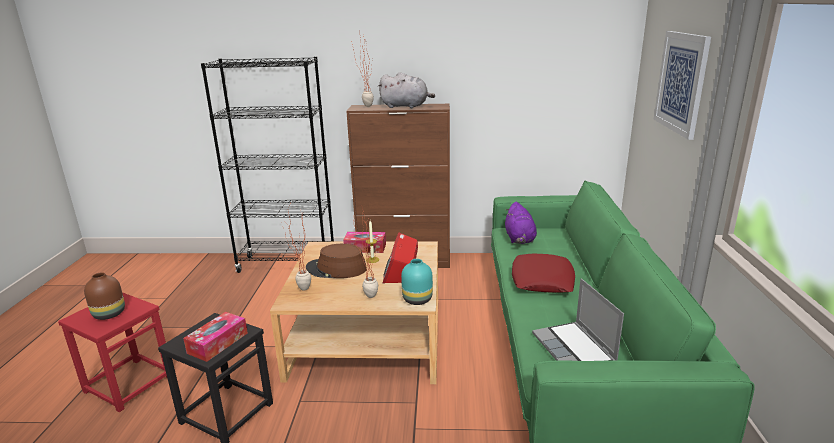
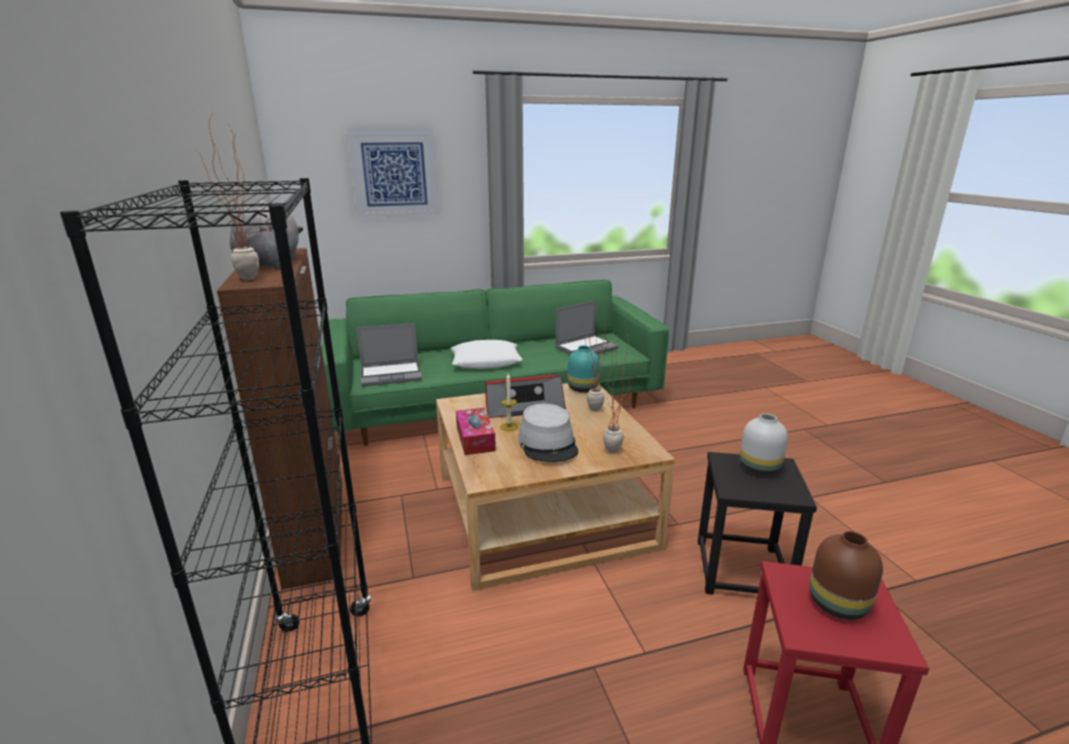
camera: 110 degrees left, 0 degrees up
(218, 343) = (760, 468): tissue box -> white vase
(336, 269) = (548, 444): brown hat -> grey hat
(519, 239) = (392, 375): purple plush toy -> laptop
(542, 280) = (486, 361): red pillow -> white pillow

